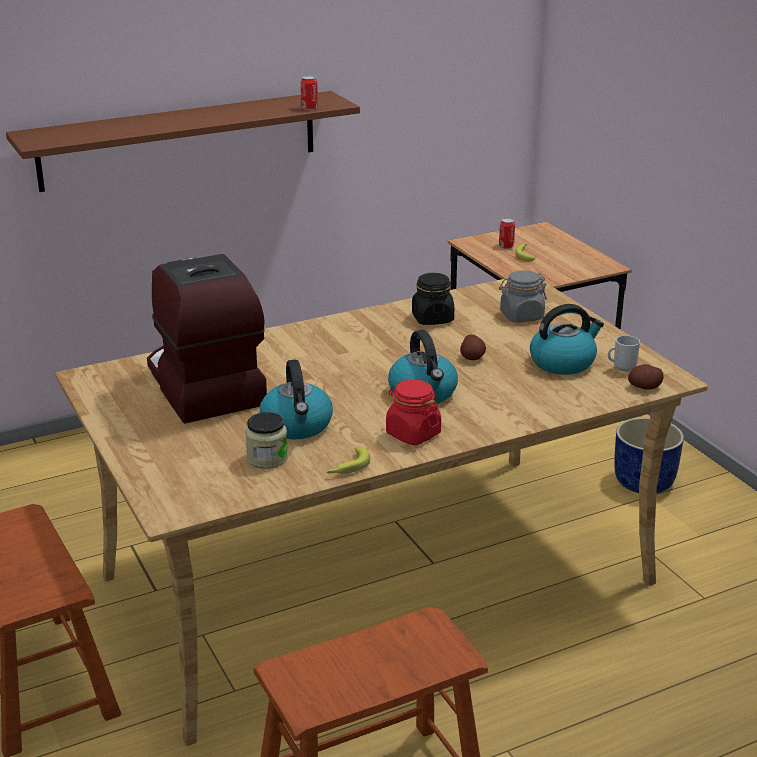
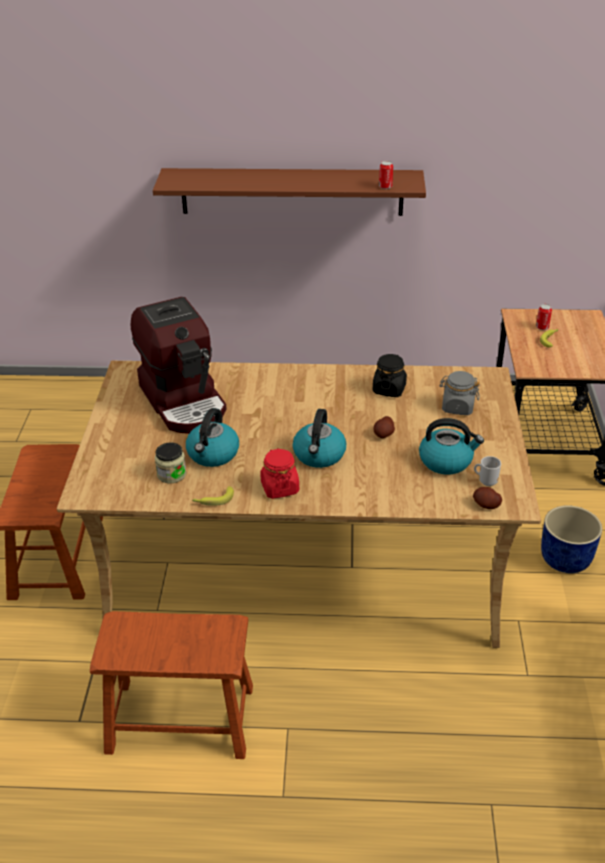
camera: 30 degrees right, 10 degrees up
(202, 386) = (184, 401): coffee machine -> coffee machine turned 150 degrees clockwise

